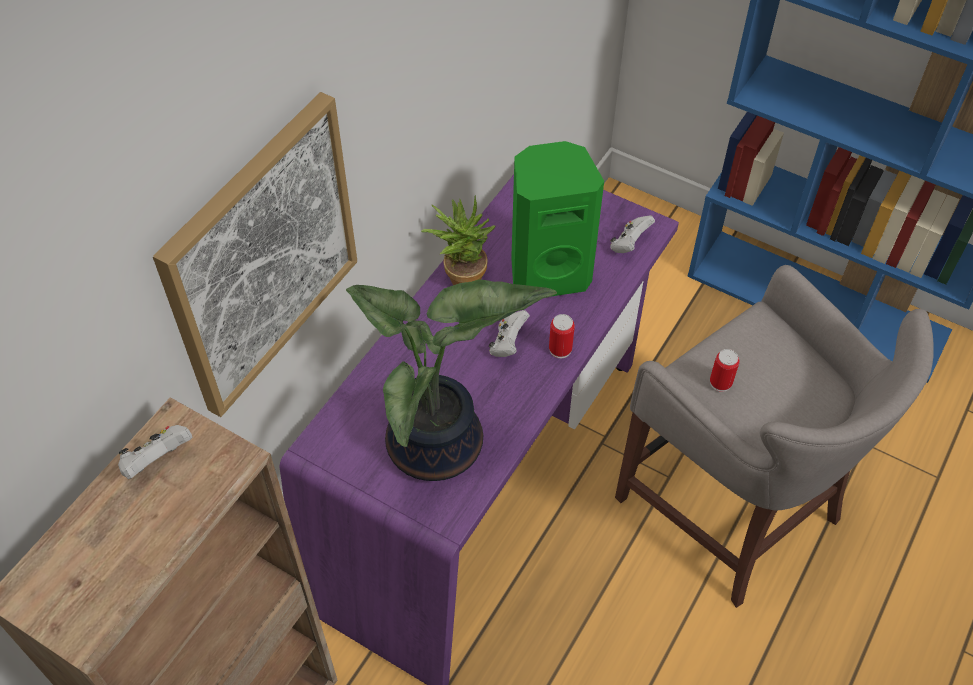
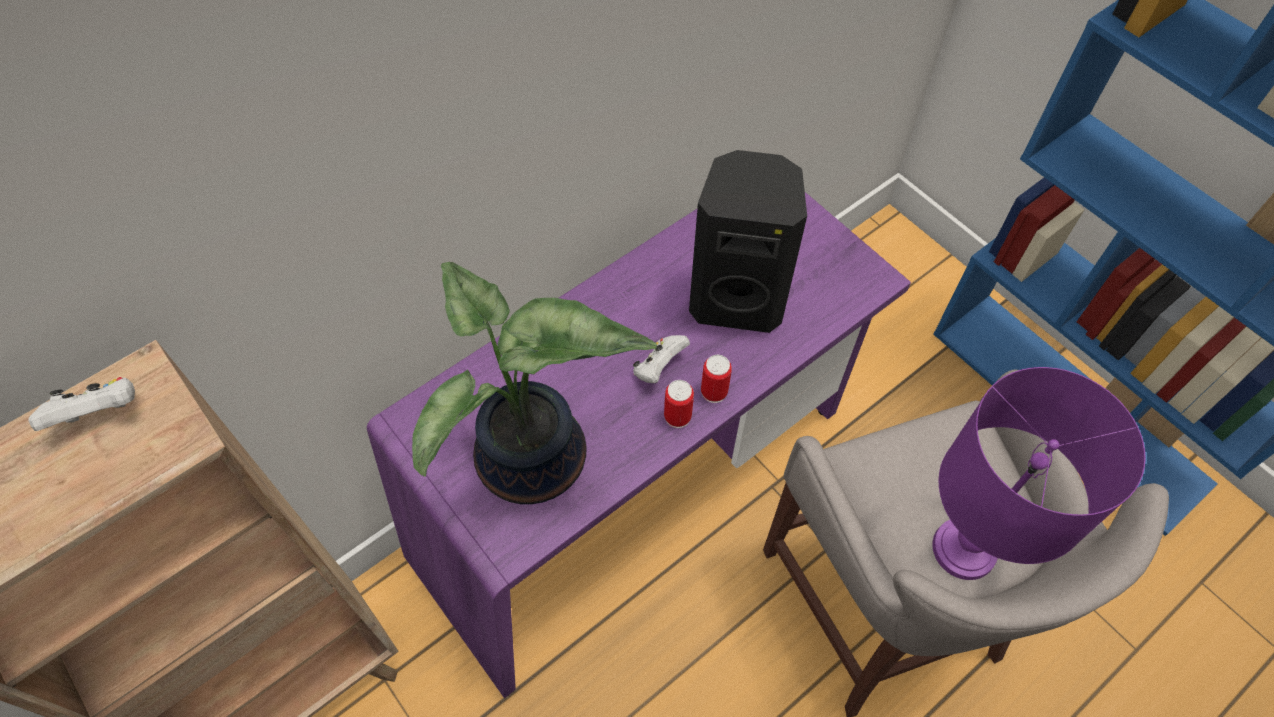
camera: 20 degrees right, 5 degrees up
(262, 256) = (335, 200): picture -> none
(460, 275) = (641, 274): potted plant -> none
(548, 272) = (737, 298): green speaker -> black speaker
(629, 244) = (842, 292): white game controller -> none
(720, 383) = (890, 485): can -> can (677, 416)
(794, 411) = (965, 548): none -> purple table lamp

